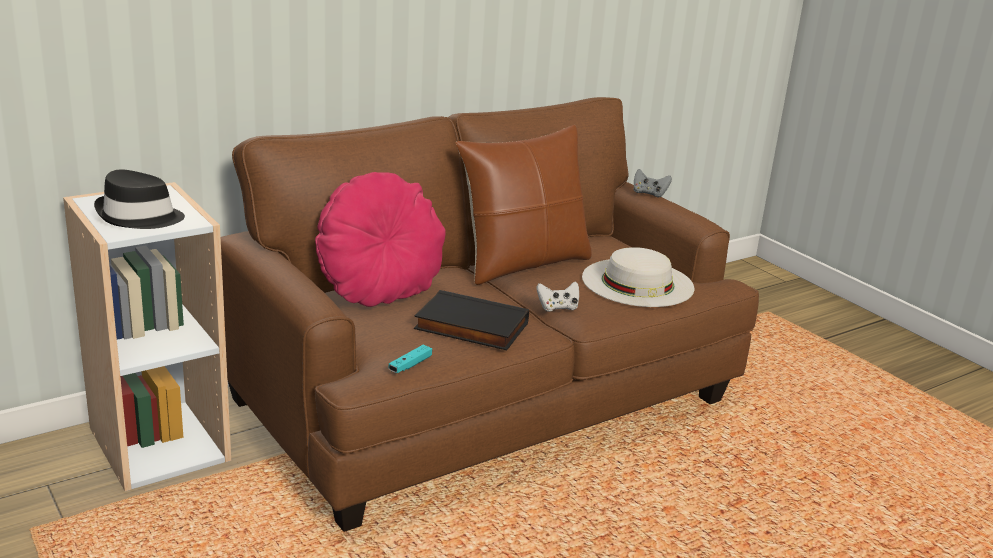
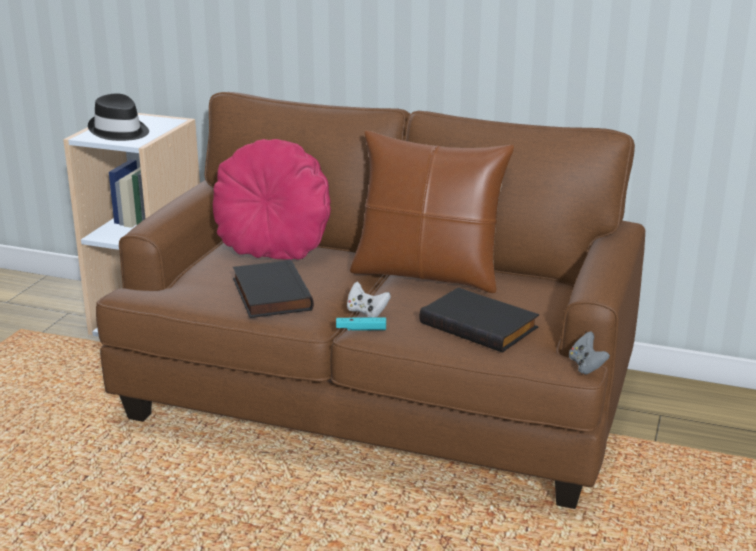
camera: 55 degrees right, 0 degrees up
(410, 365) = (177, 298): turquoise game controller -> turquoise game controller (361, 329)
(637, 282) = (480, 325): white hat -> black book
(649, 193) = (611, 249): grey game controller -> grey game controller (586, 366)

